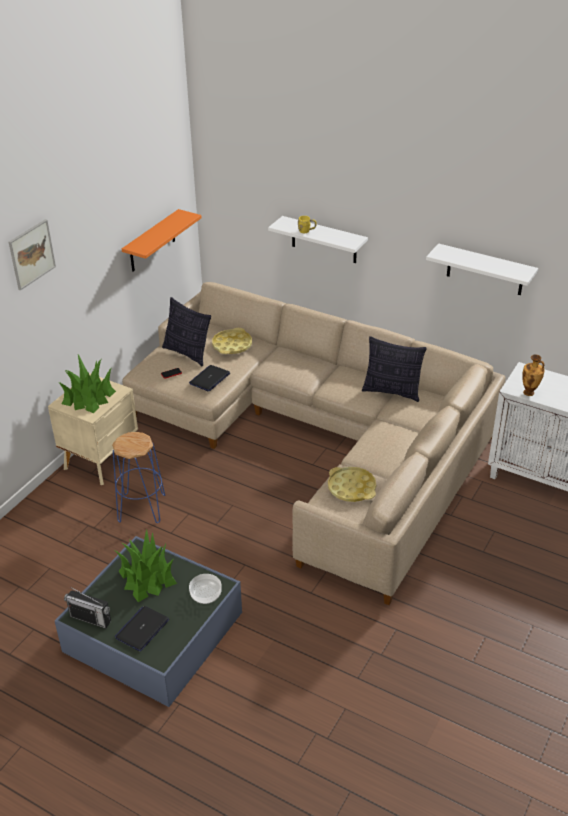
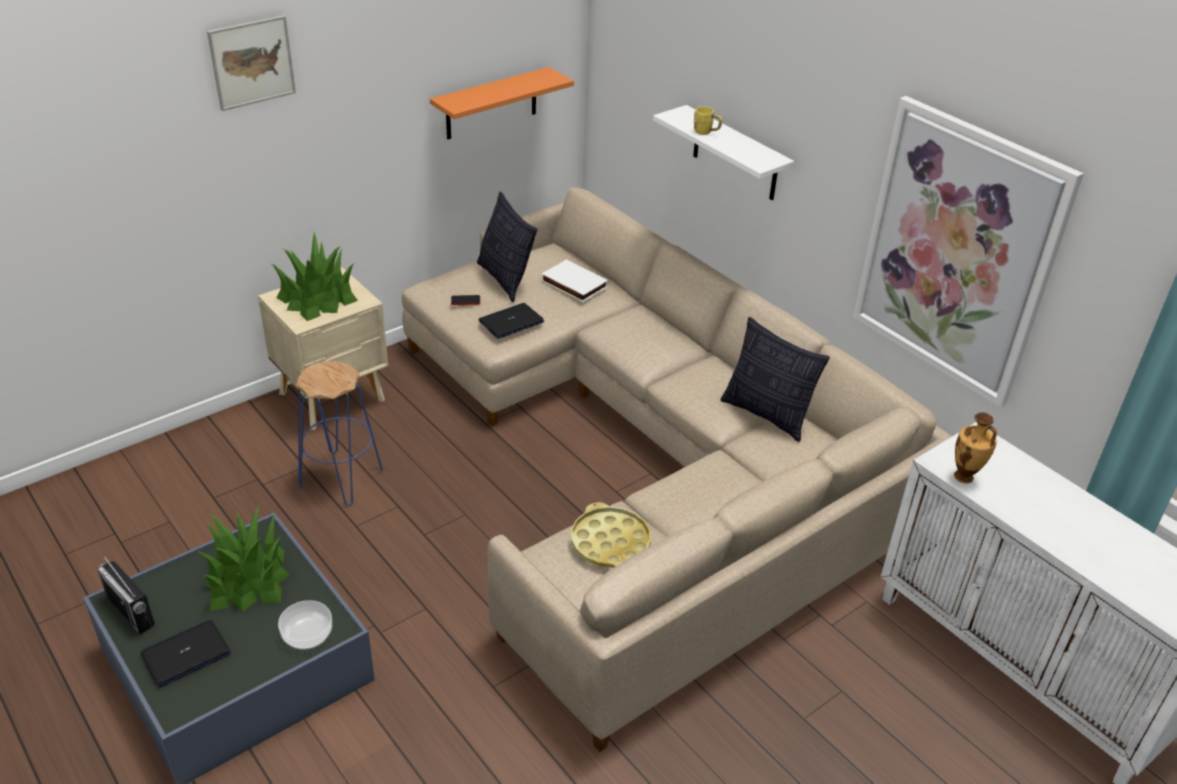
camera: 20 degrees right, 0 degrees up
(232, 345) = (573, 284): yellow tray -> white book
(485, 270) = (957, 252): white shelf -> picture

